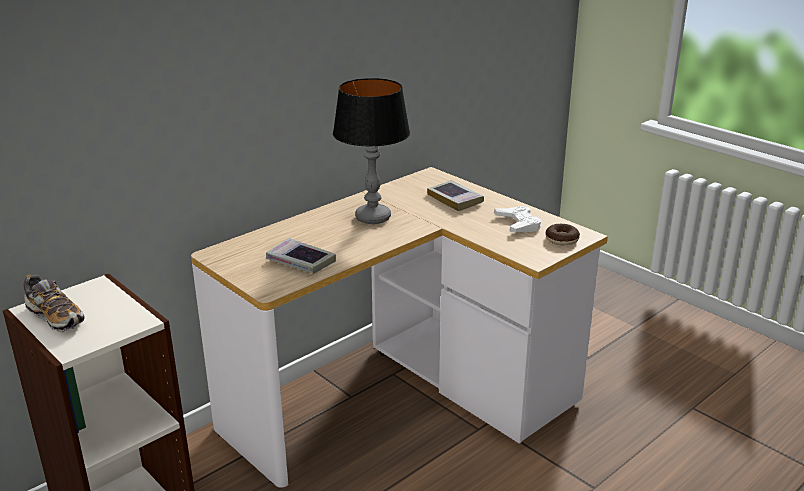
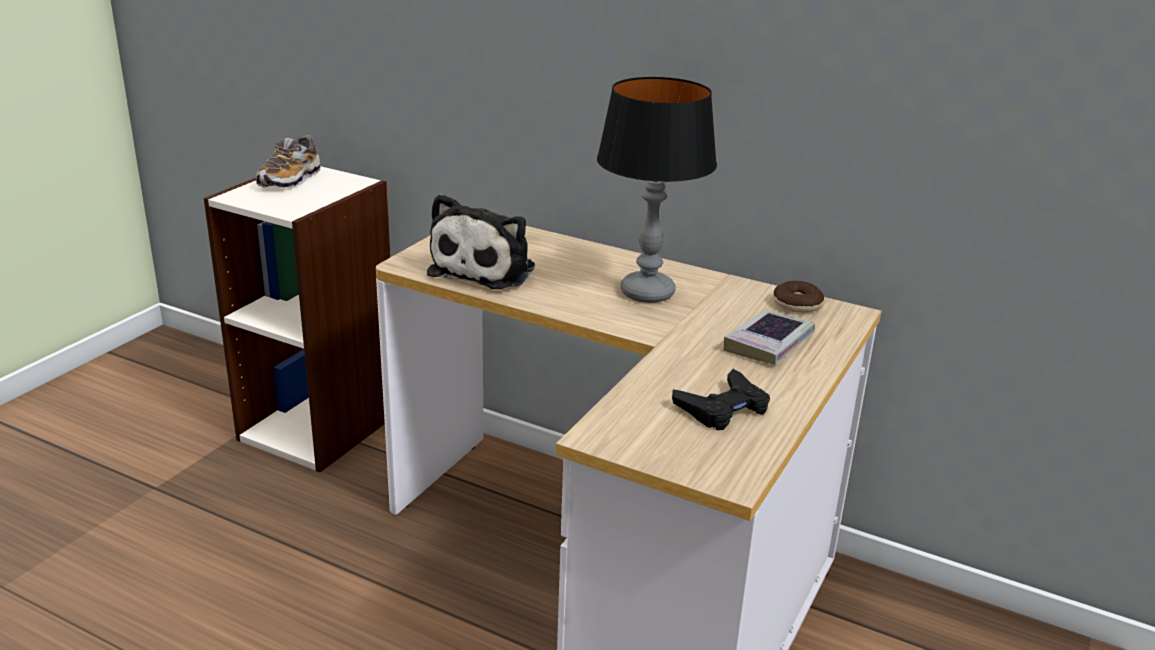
camera: 70 degrees right, 0 degrees up
(301, 261) = (486, 269): book -> plush toy
(518, 224) = (723, 408): white game controller -> black game controller
(561, 240) = (692, 456): donut -> donut (797, 304)

